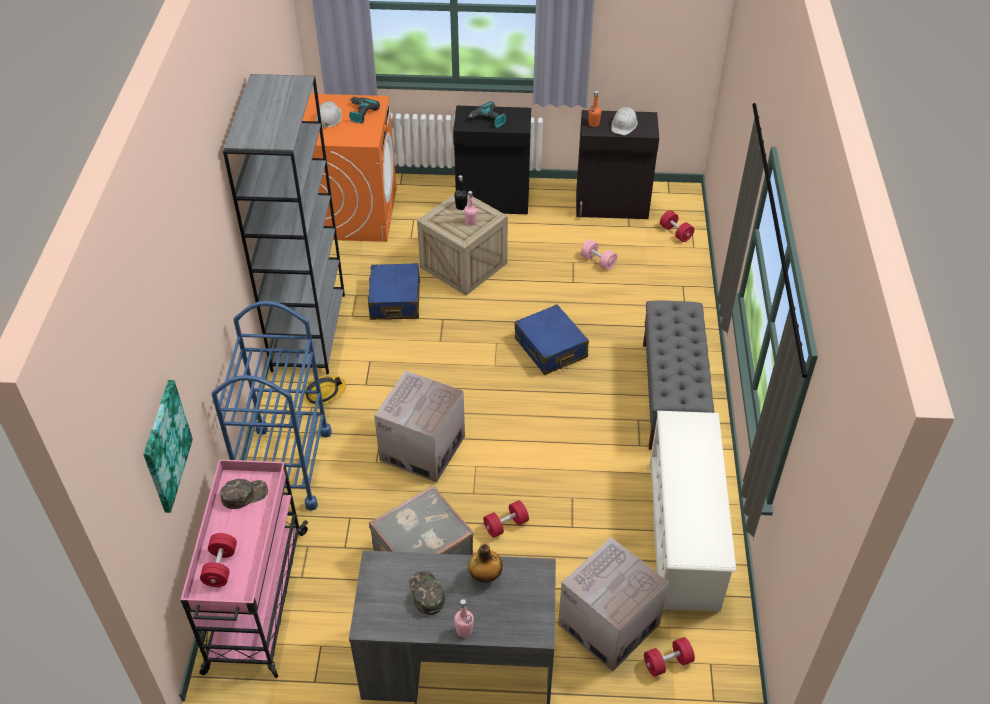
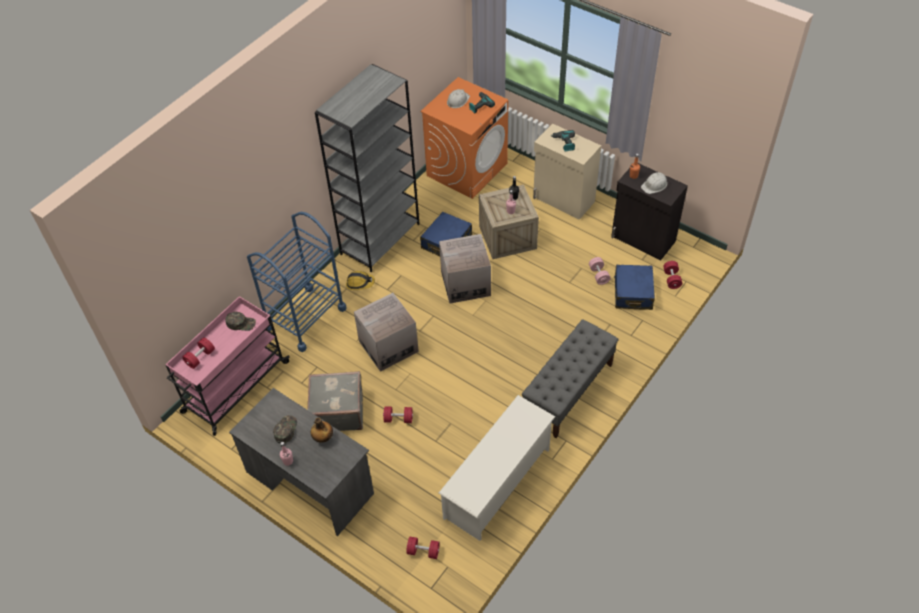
camera: 35 degrees right, 5 degrees up
(165, 446) = (186, 276): picture -> none
(493, 201) = (563, 200): black cabinet -> beige cabinet
(550, 348) = (517, 321): blue suitcase -> blue suitcase (633, 293)
(608, 624) = (408, 510): cardboard box -> cardboard box (465, 283)

